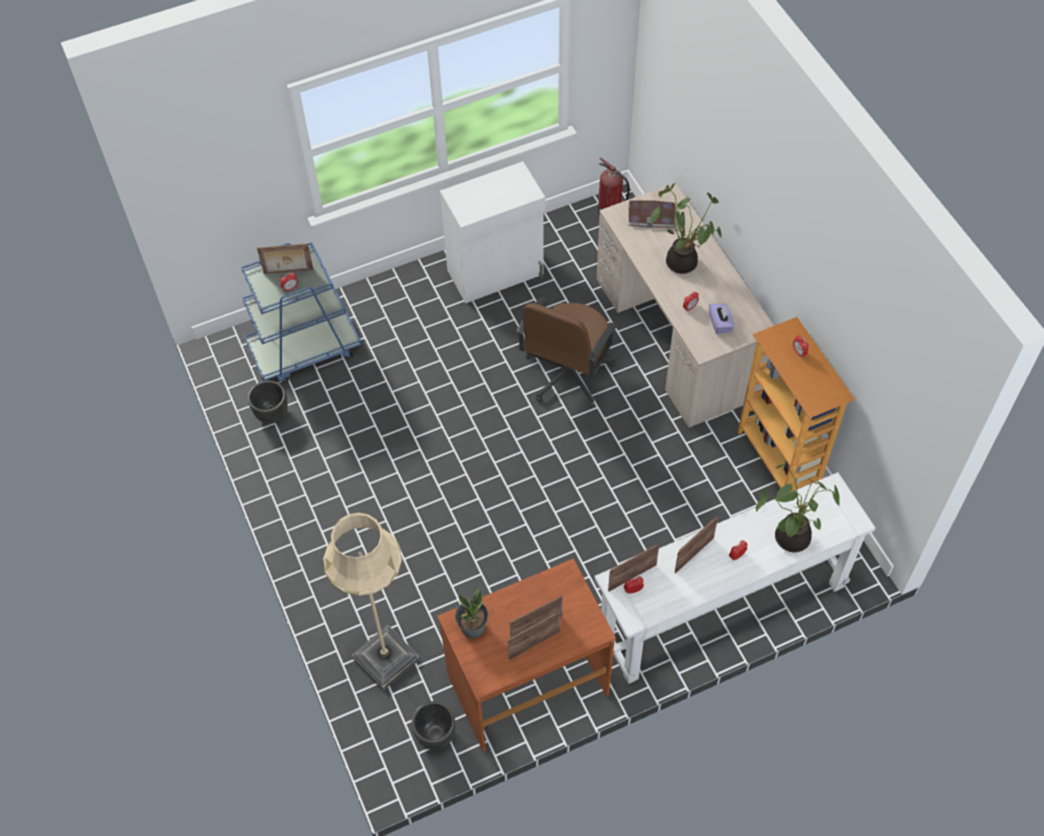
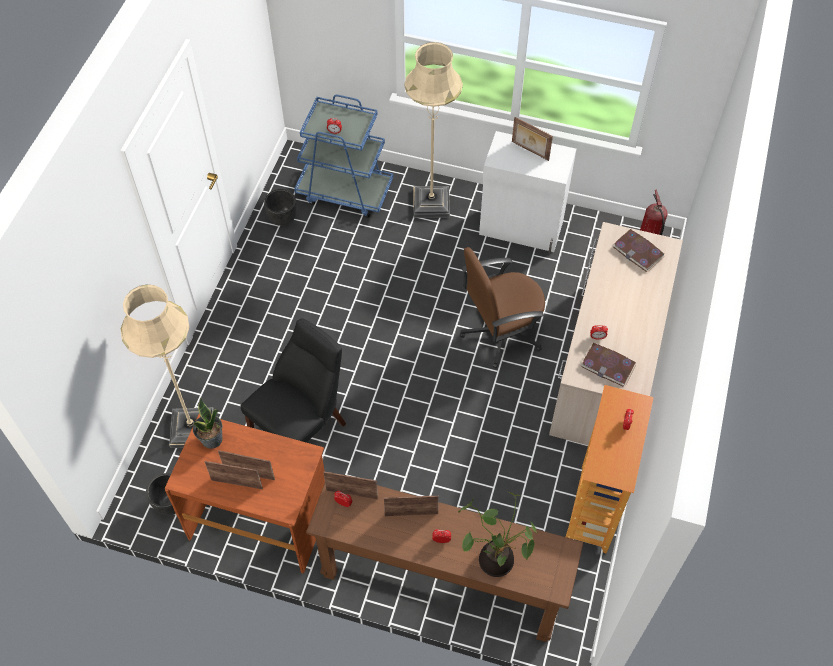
camera: 40 degrees right, 0 degrees up
(288, 272) = (344, 120): picture frame -> picture frame (529, 151)
(396, 305) = (431, 203): none -> beige floor lamp
(484, 580) = (302, 428): none -> black chair
(682, 260) = (627, 300): potted plant -> none
(720, 324) = (608, 366): purple tissue box -> book
(722, 608) = (441, 581): white console table -> brown console table

